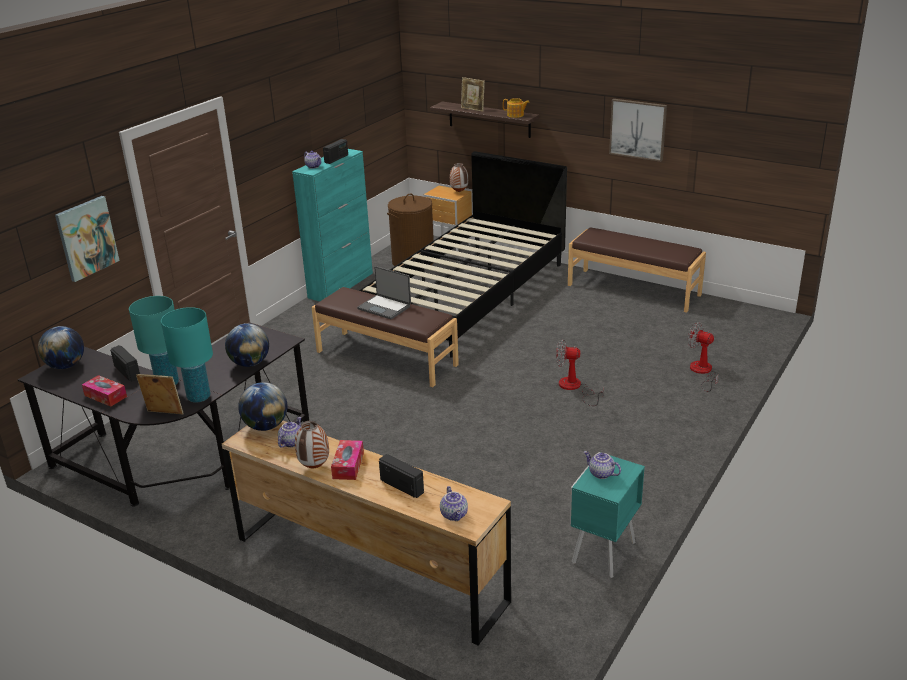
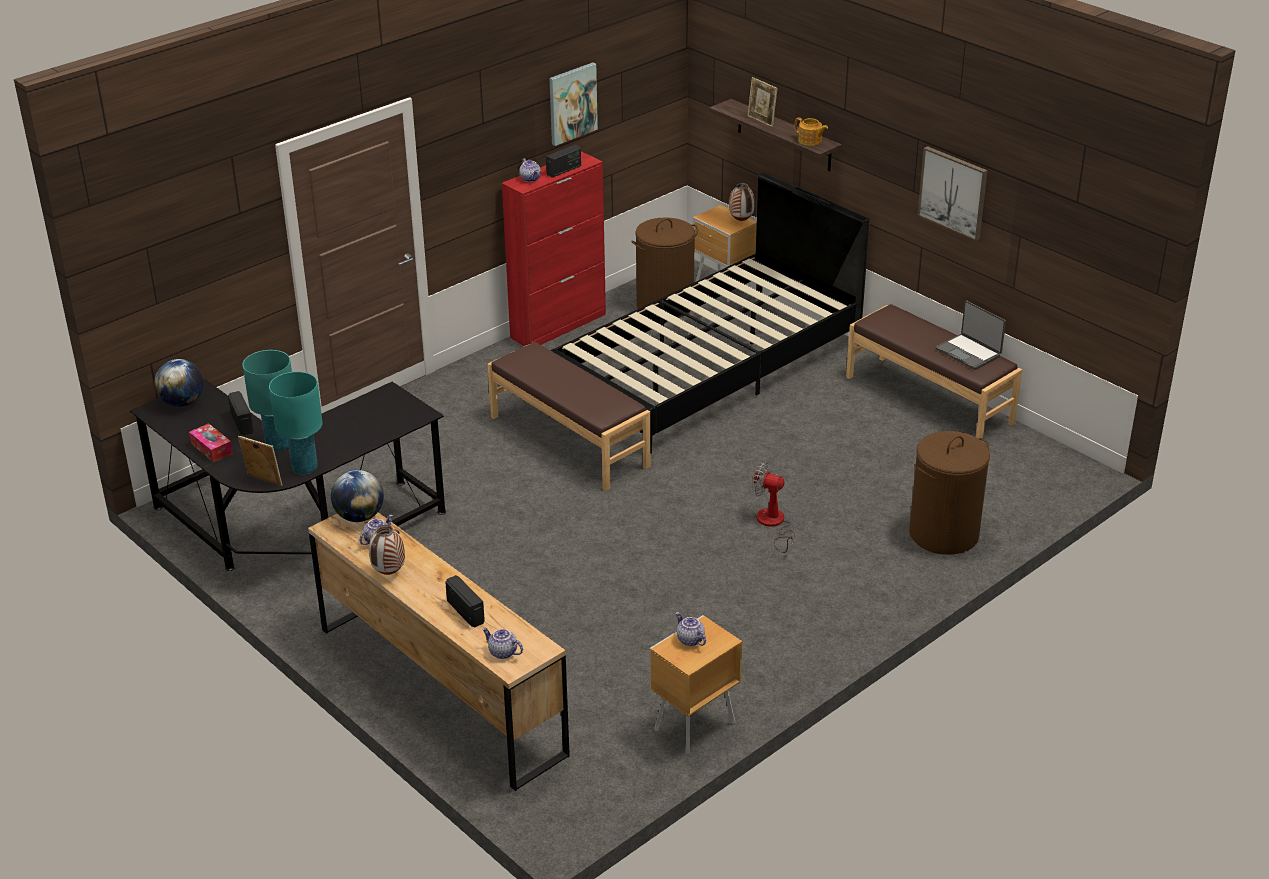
camera: 15 degrees right, 5 degrees up
(86, 238) = (224, 261): picture -> picture (572, 103)
(250, 363) = (372, 436): globe -> none
(341, 285) = (559, 326): turquoise cabinet -> red cabinet
(348, 465) = (423, 578): tissue box -> none
(385, 307) = (570, 381): laptop -> laptop (969, 352)
(454, 515) = (502, 653): teapot -> teapot turned 120 degrees clockwise
(602, 553) = (692, 727): turquoise nightstand -> brown nightstand
(702, 372) = (944, 534): fan -> brown laundry basket

